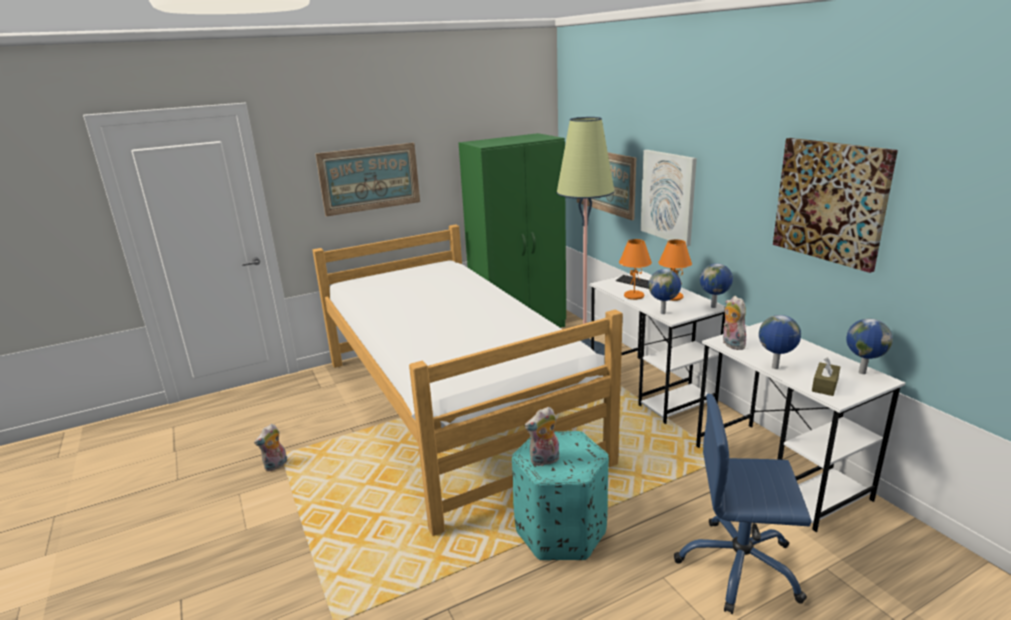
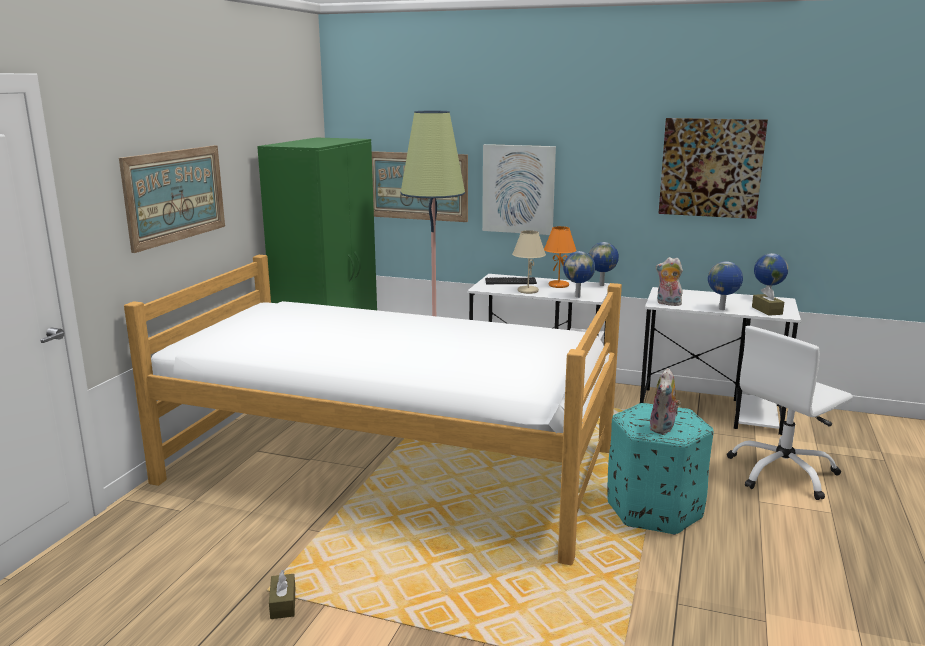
camera: 45 degrees left, 5 degrees down
(276, 466) = (283, 603): plush toy -> brown tissue box
(634, 296) = (527, 291): orange table lamp -> beige table lamp
(739, 567) = (782, 473): blue office chair -> white office chair

